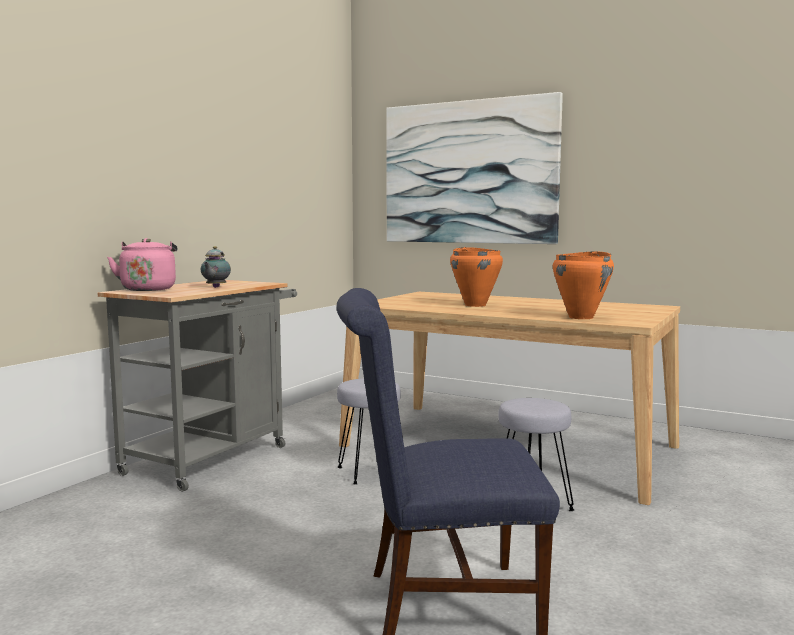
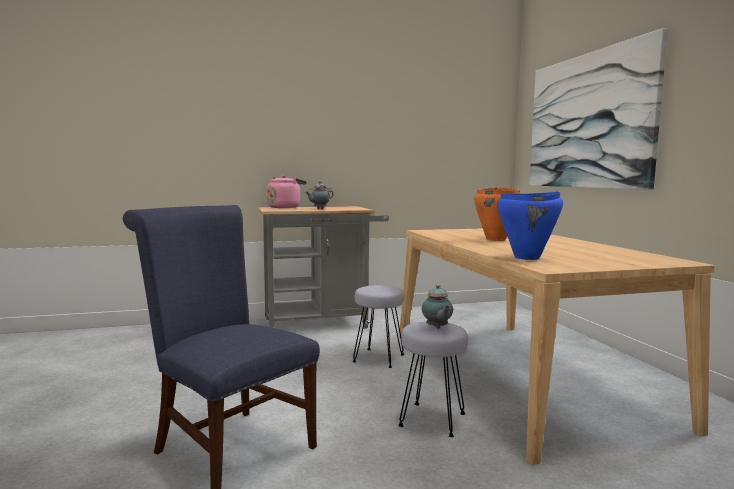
camera: 45 degrees right, 0 degrees up
(536, 403) = (437, 328): none -> teapot
(581, 317) = (527, 258): orange cooking pot -> blue cooking pot

